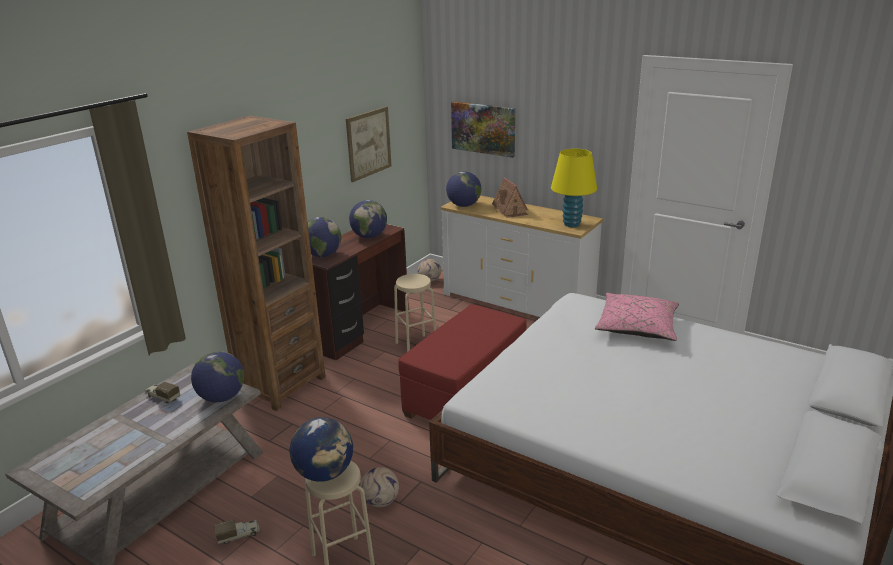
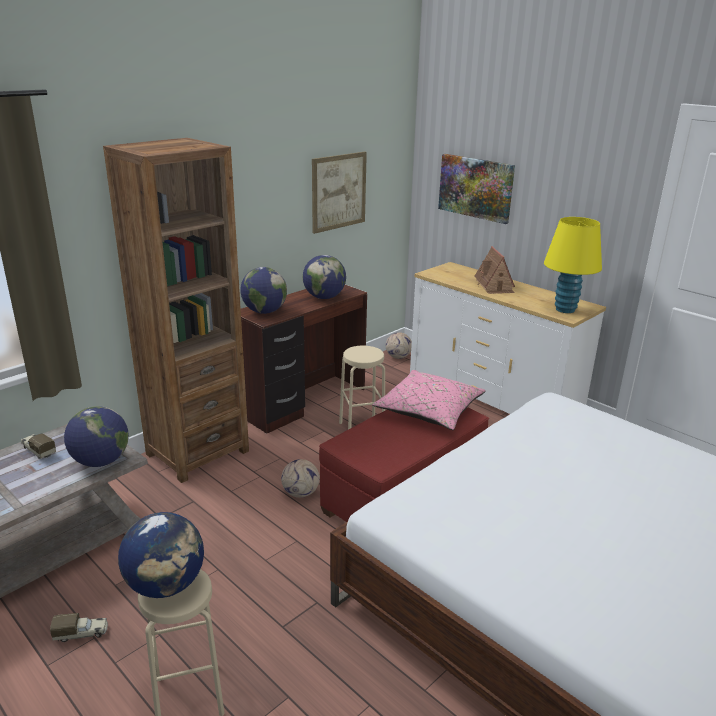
camera: 10 degrees right, 0 degrees up
(381, 501) = (261, 620): football -> football (301, 493)
(464, 205) = (441, 275): globe -> none
(637, 327) = (627, 448): pink pillow -> pink pillow (430, 410)

